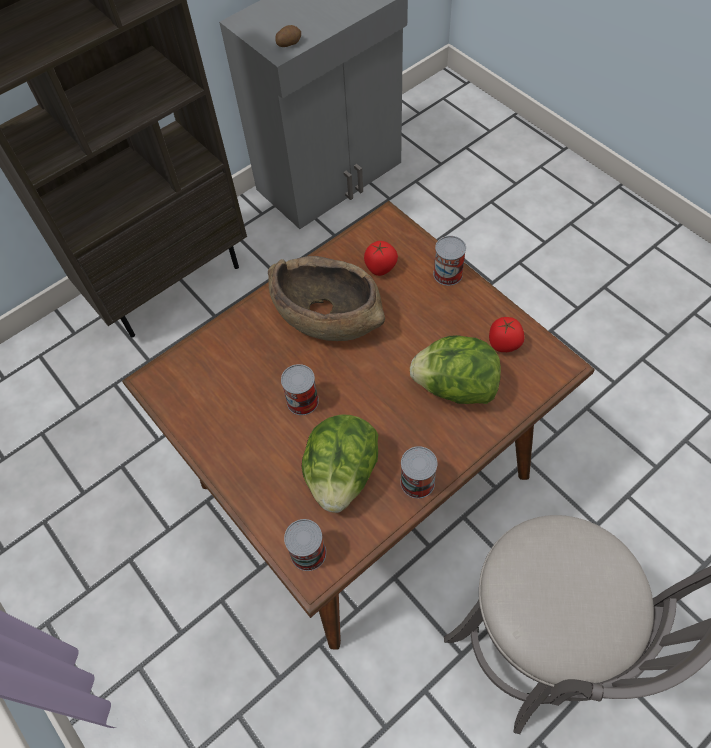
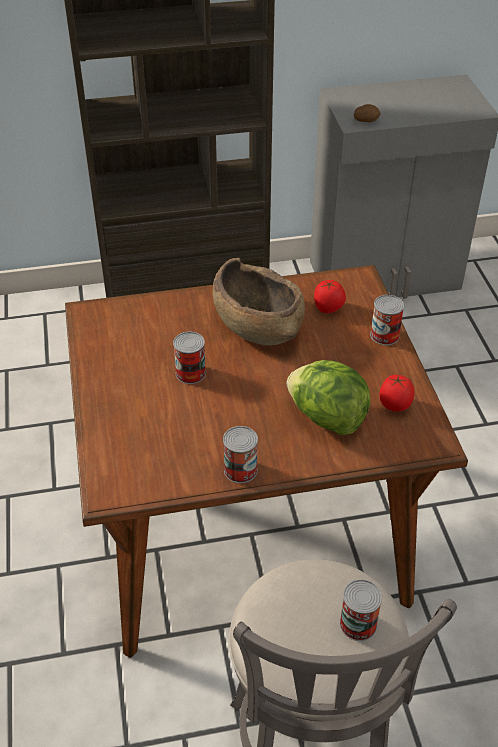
camera: 25 degrees right, 15 degrees down
(308, 553) = (114, 477): can -> can (358, 624)
(342, 474) = (182, 436): lettuce -> none

